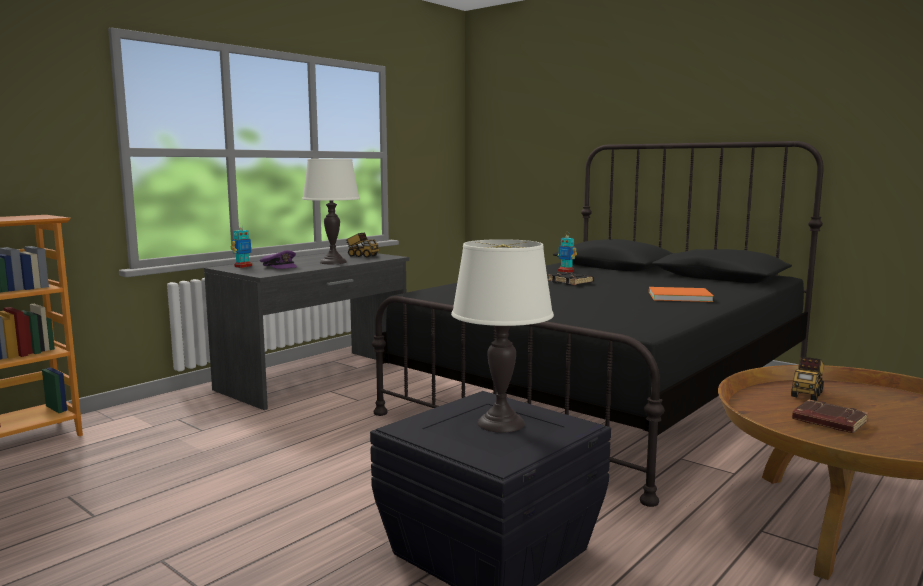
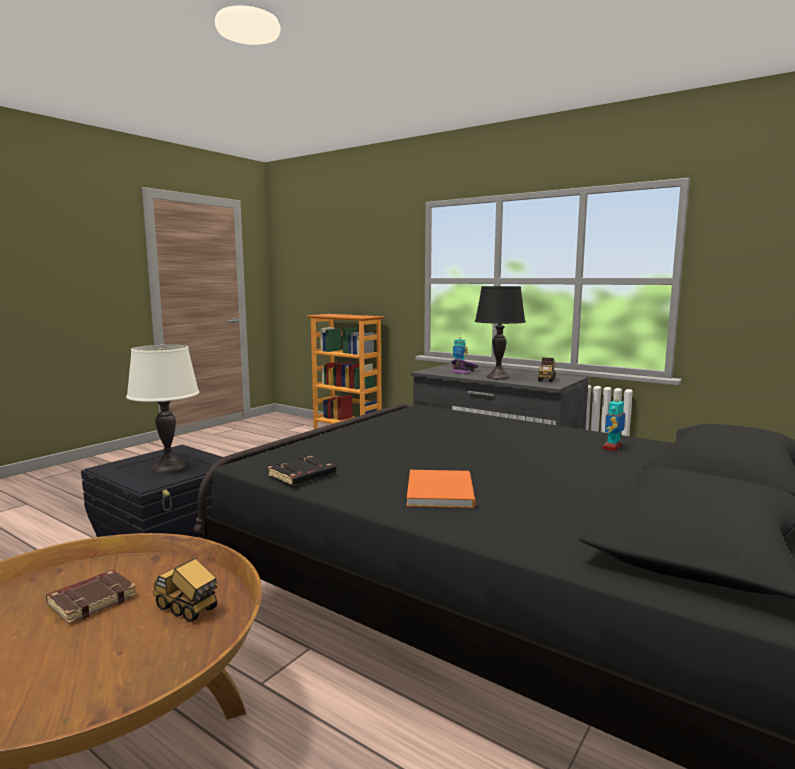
camera: 85 degrees right, 0 degrees up
(333, 262) = (498, 377): white table lamp -> black table lamp
(571, 282) = (521, 448): black book -> black book (302, 476)

